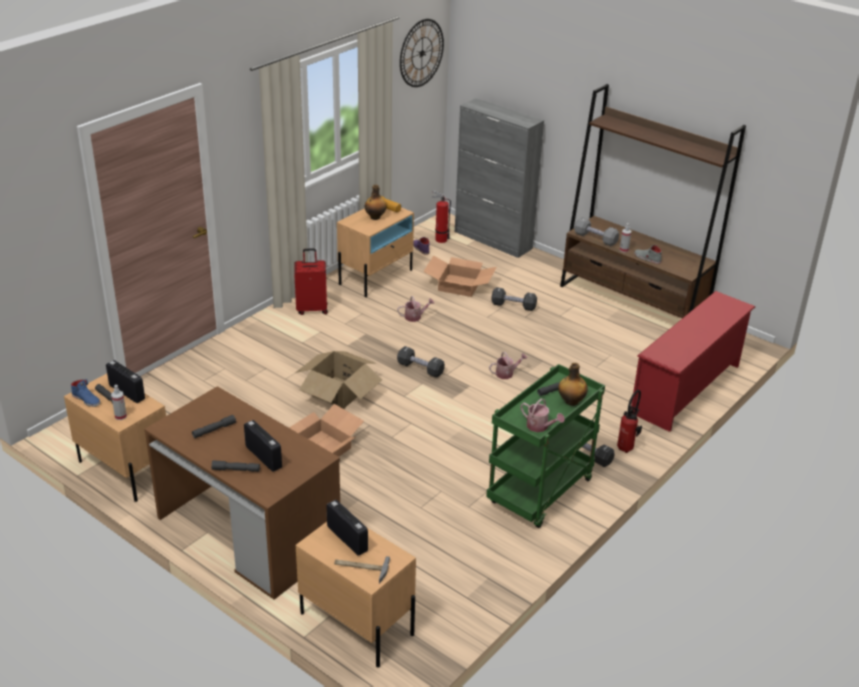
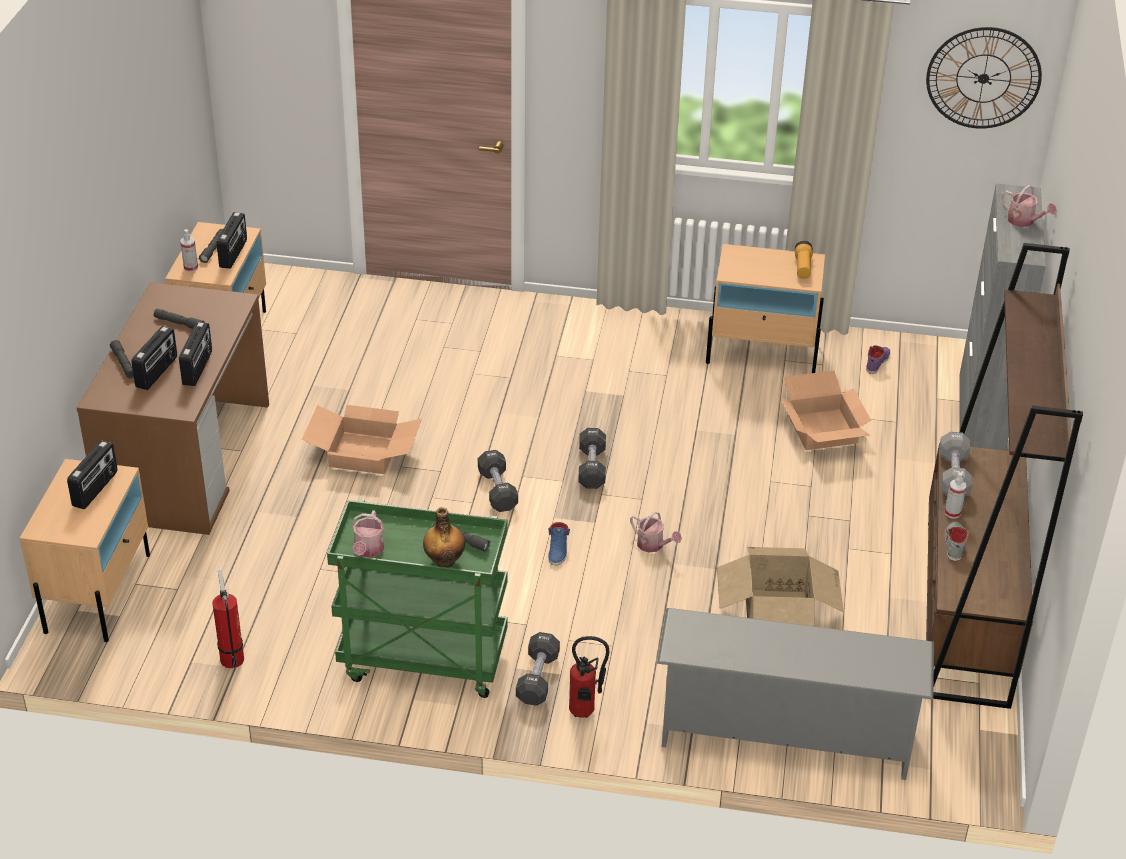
camera: 60 degrees right, 5 degrees up
(86, 399) = (202, 236): blue shoe -> blue shoe (558, 550)
(278, 437) = (198, 368): none -> radio
(312, 309) = (634, 333): red suitcase -> none
(338, 392) = (483, 422): cardboard box -> cardboard box (776, 611)
(361, 568) = (55, 515): hammer -> none
(375, 217) = (770, 267): bottle -> none
(415, 317) = (704, 420): watering can -> watering can (1024, 221)
(439, 239) = (921, 369): fire extinguisher -> fire extinguisher (231, 657)
(513, 306) = (825, 495): black dumbbell -> black dumbbell (497, 490)
(687, 390) = (784, 737): red shoe rack -> grey shoe rack

